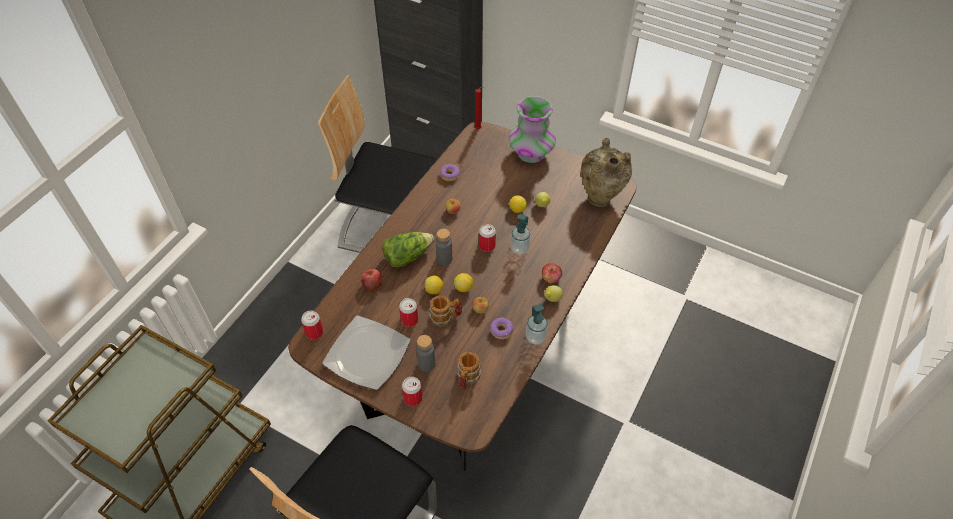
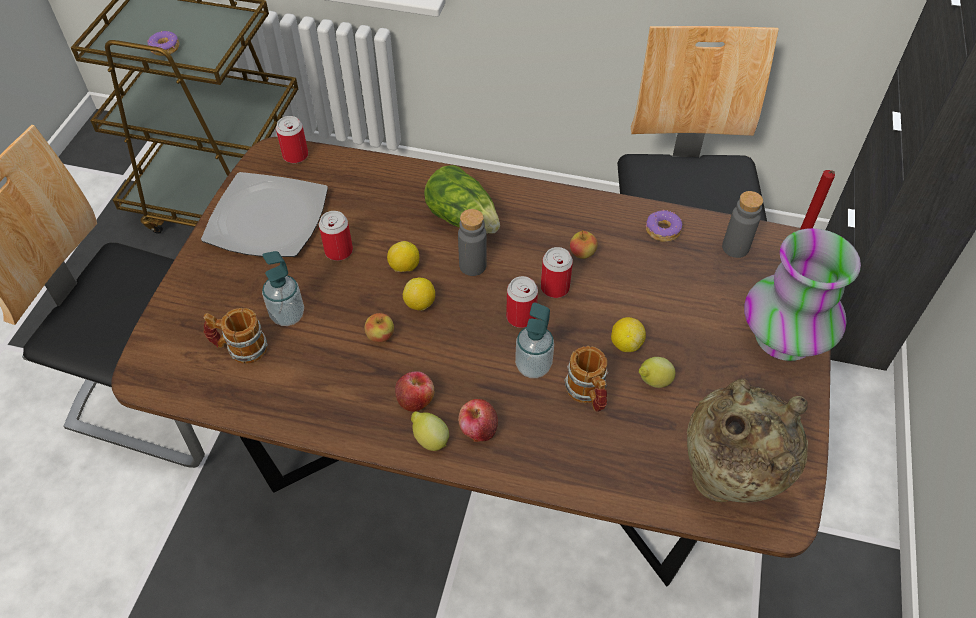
camera: 75 degrees right, 0 degrees up
(372, 285) = (395, 193): apple -> apple (415, 400)
(413, 398) = (197, 289): can -> can (555, 288)
(426, 364) = (260, 290): grey bottle -> grey bottle (735, 248)
(446, 317) = (354, 294): mug -> mug (588, 394)
(501, 330) = (343, 375): donut -> donut (165, 48)
(535, 337) = (339, 429): soap dispenser -> soap dispenser (287, 315)

